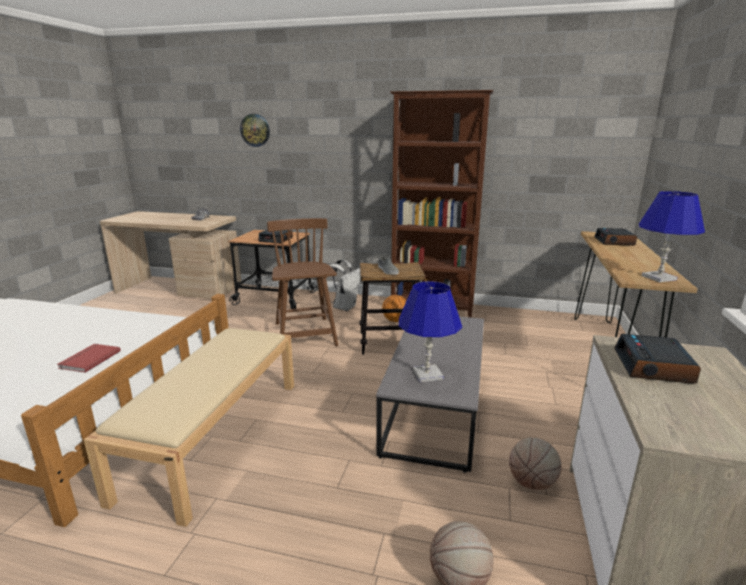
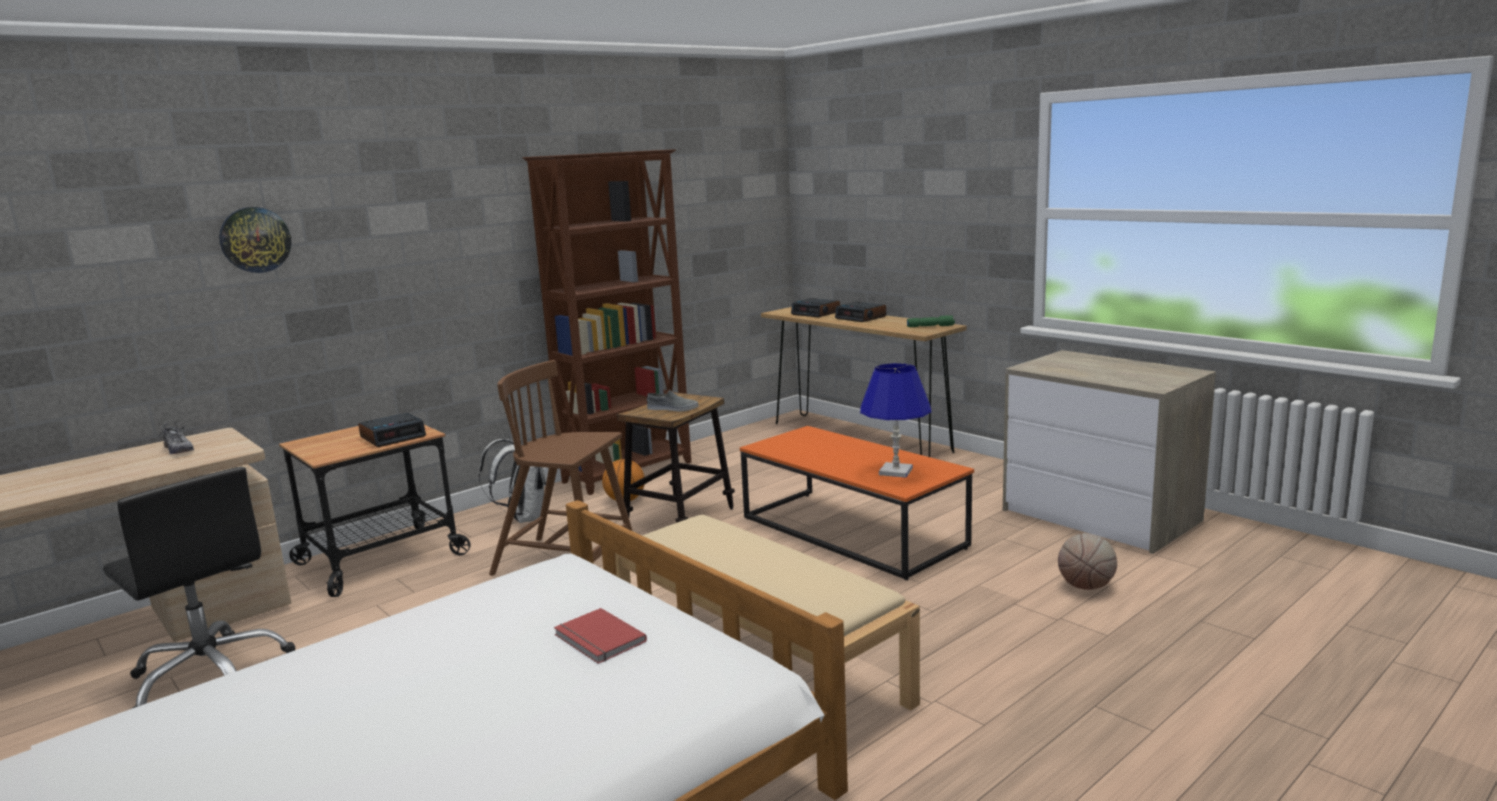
camera: 55 degrees left, 5 degrees down
(158, 311) = (210, 675): none -> black office chair
(435, 407) = (852, 532): grey coffee table -> orange coffee table
(532, 482) = (1005, 528): basketball -> none
(653, 367) = (1072, 369): alarm clock -> alarm clock (861, 317)
(659, 278) = (930, 326): blue table lamp -> green flashlight

